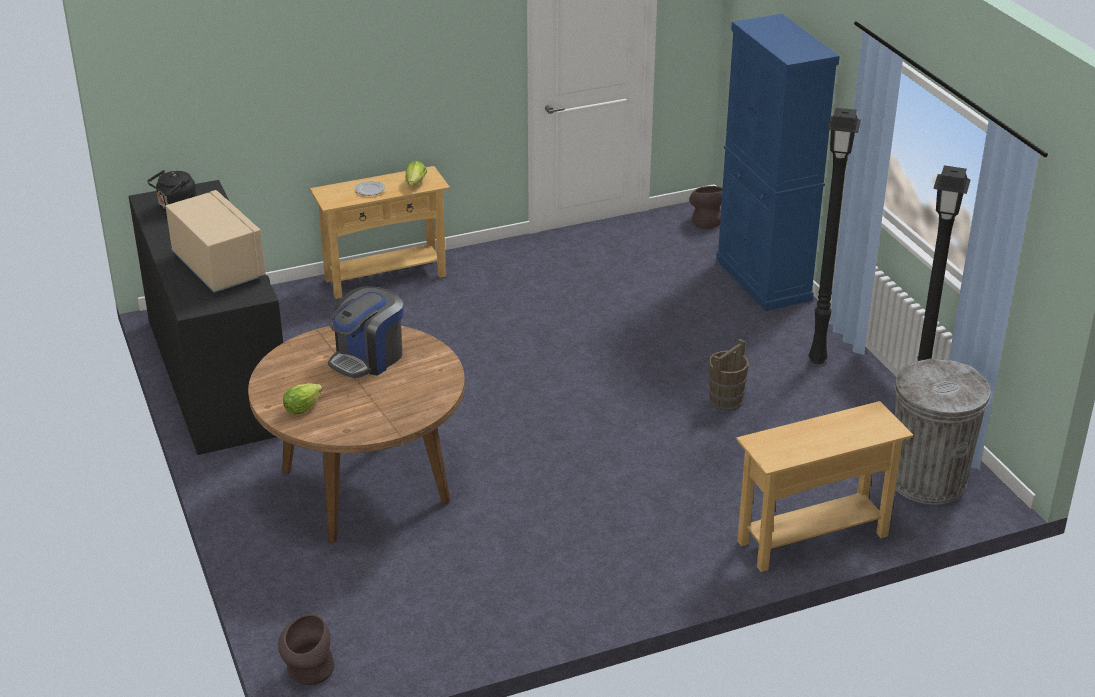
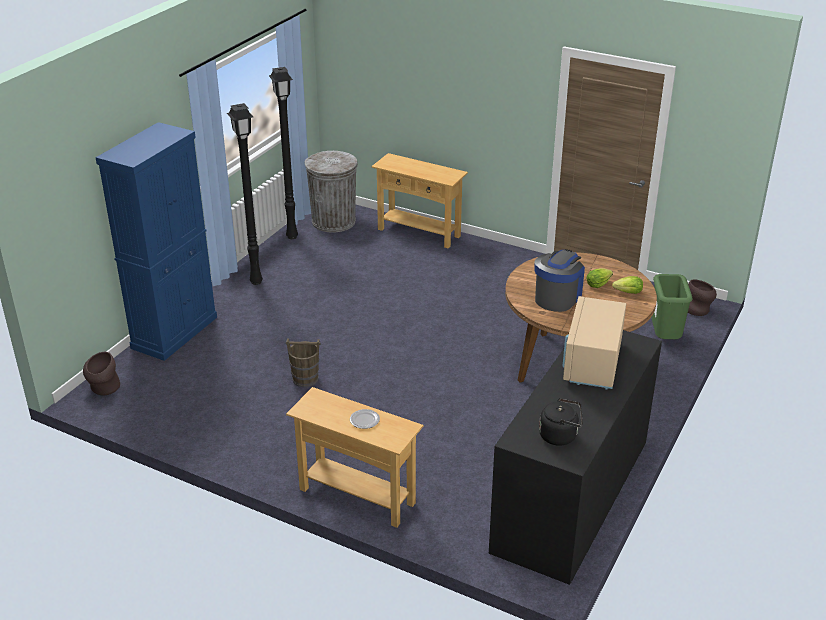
camera: 130 degrees left, 0 degrees up
(303, 593) = (665, 338): none -> green trash can
(368, 358) = (557, 297): coffee machine -> coffee machine turned 60 degrees counterclockwise
(415, 183) = (327, 404): lettuce -> lettuce (598, 284)
(725, 401) = (335, 293): brown bucket -> brown bucket (305, 379)

